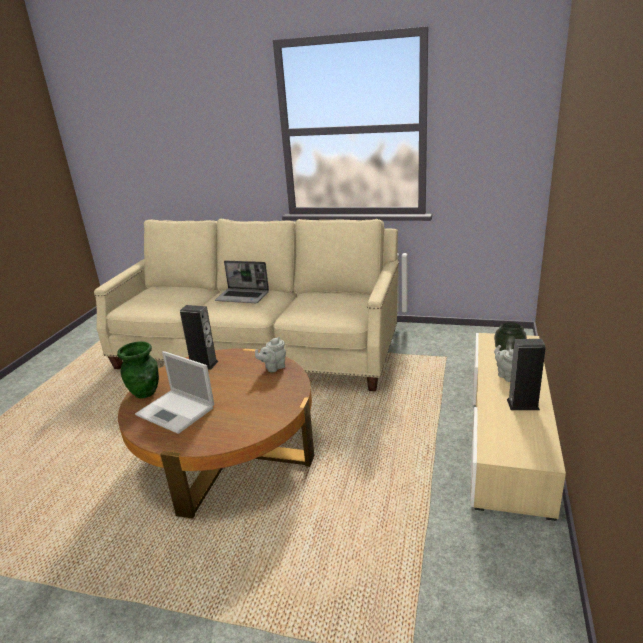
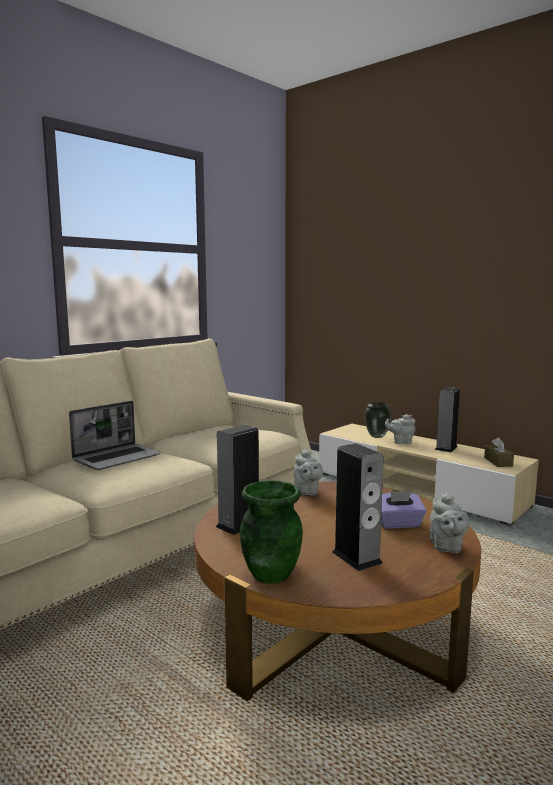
camera: 65 degrees left, 15 degrees down
(176, 411) = (356, 557): laptop -> speaker
(208, 440) = (446, 547): none -> grey teapot
(237, 414) = (398, 524): none -> purple tissue box
(512, 445) = (498, 462): none -> brown tissue box

